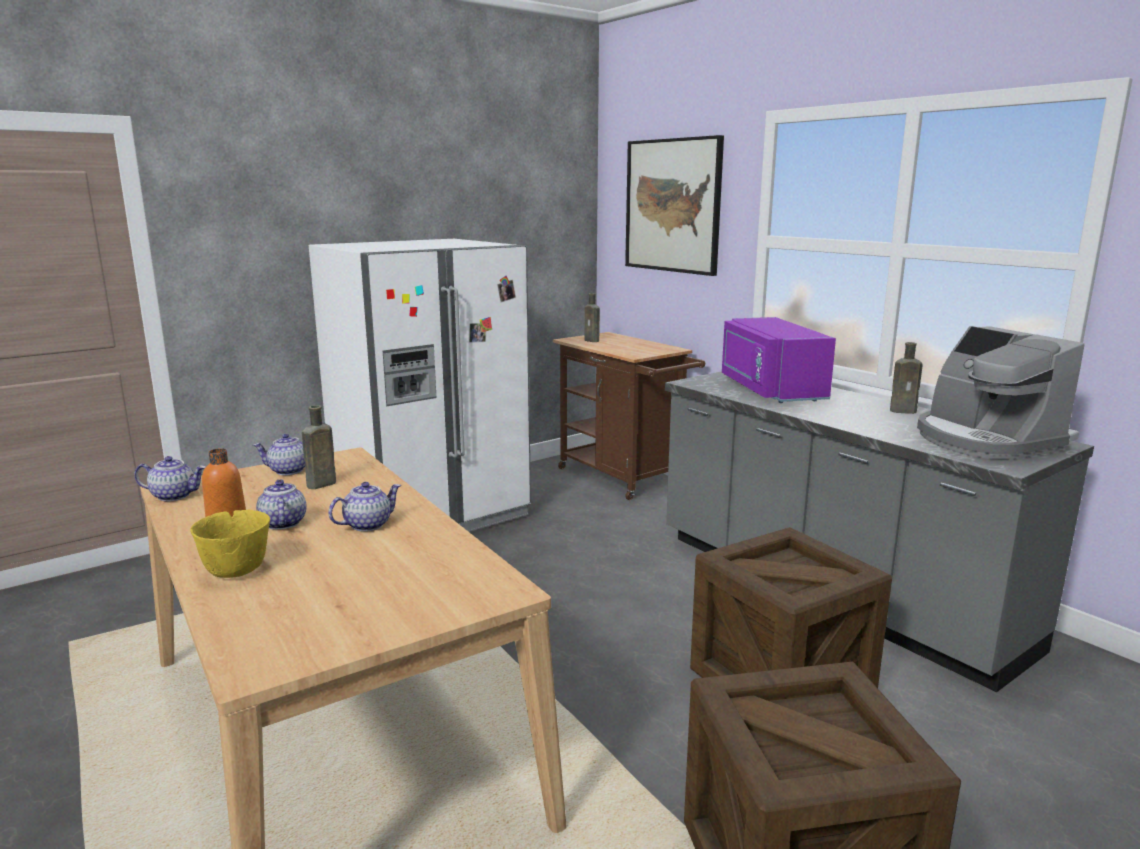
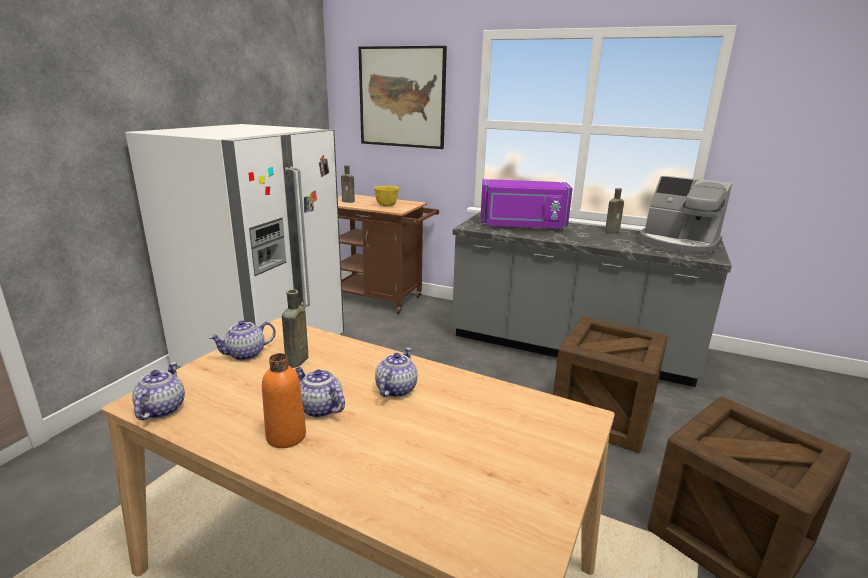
camera: 30 degrees left, 5 degrees up
(174, 495) = (161, 409): teapot -> teapot turned 60 degrees counterclockwise
(236, 570) = (350, 471): yellow bowl -> yellow bowl (386, 205)
(769, 389) = (522, 226): purple microwave -> purple microwave turned 45 degrees counterclockwise

